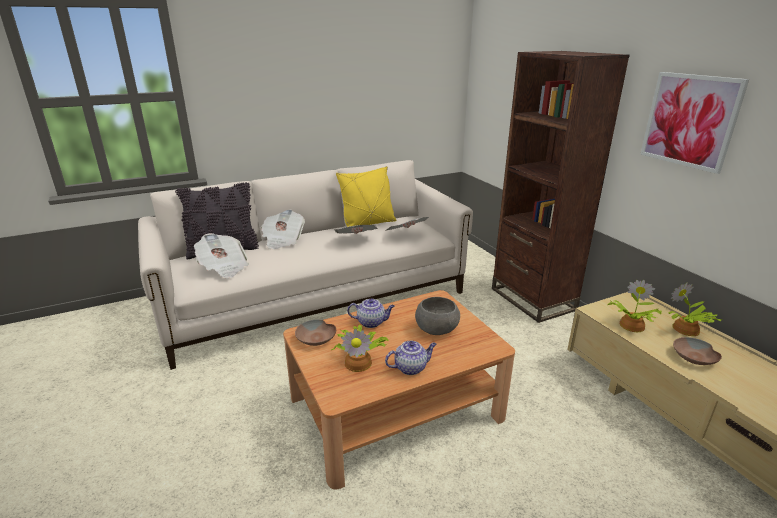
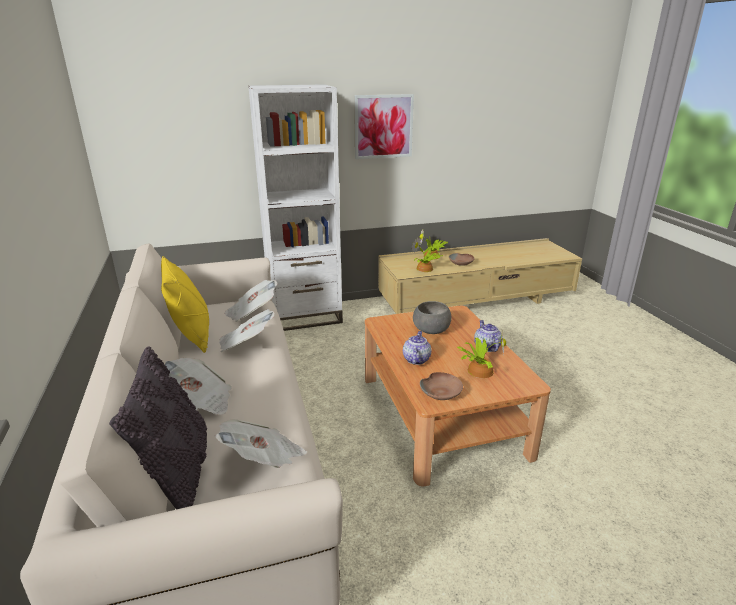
camera: 80 degrees left, 0 degrees up
(532, 299) = (305, 317): brown bookcase -> white bookcase

